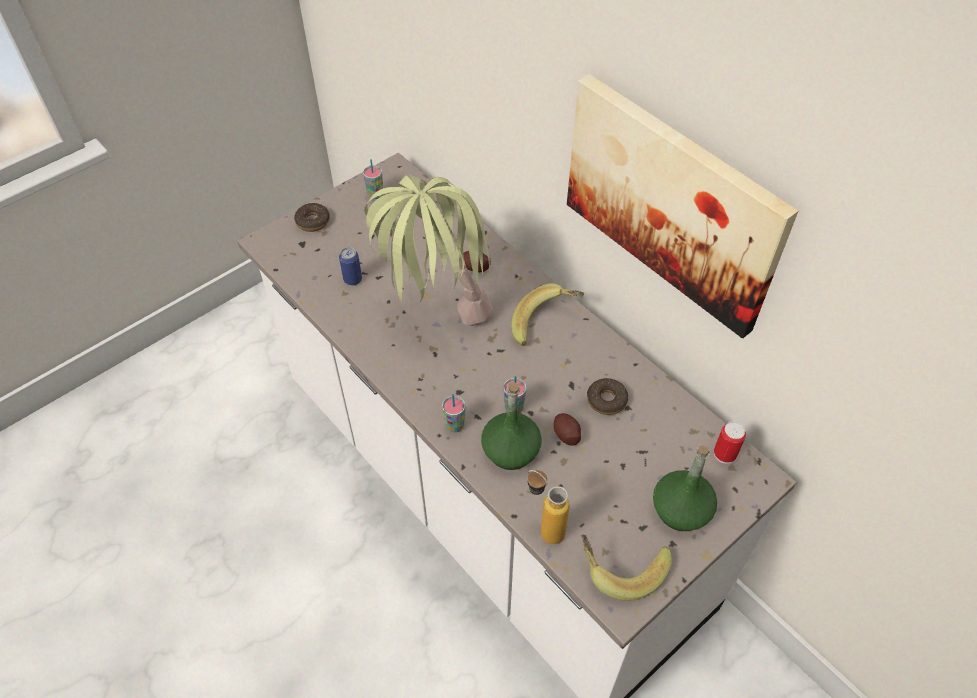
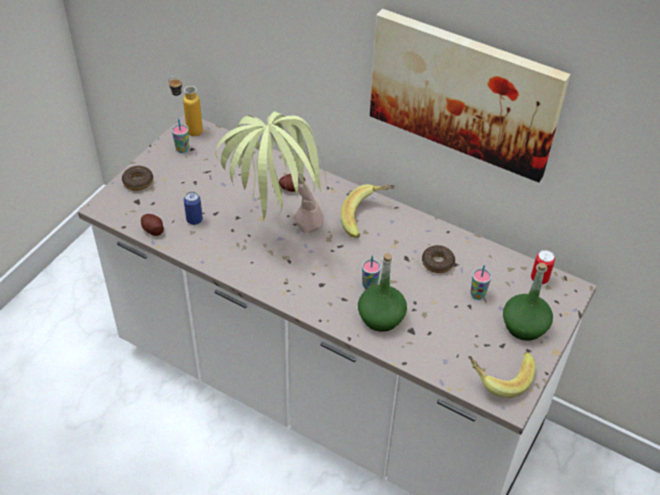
camera: 20 degrees left, 5 degrees down
(454, 425) = (329, 310): cup -> cup (477, 295)
(543, 528) = (430, 365): bottle -> bottle (188, 130)
(566, 435) = (418, 295): potato -> potato (153, 230)

